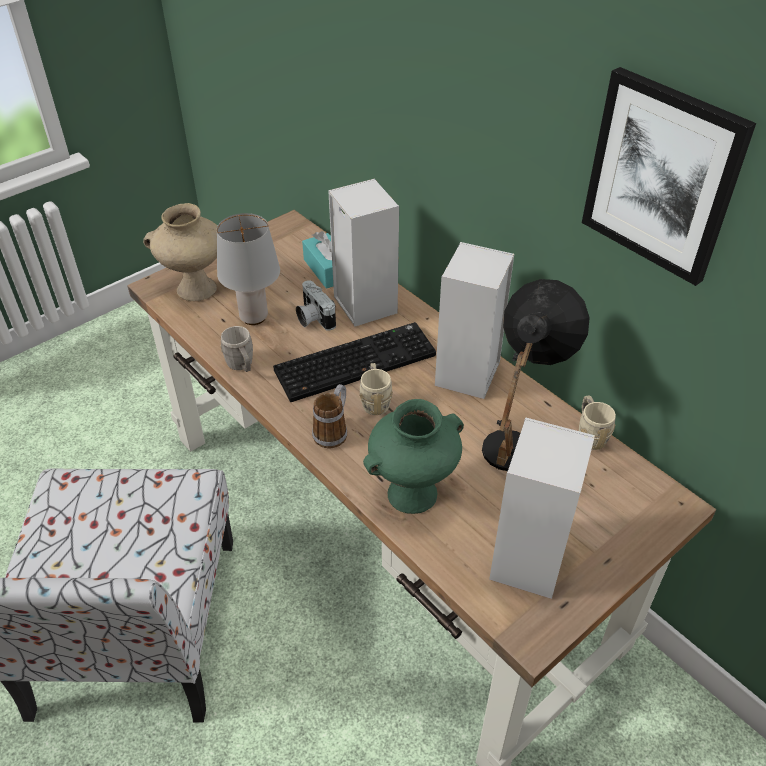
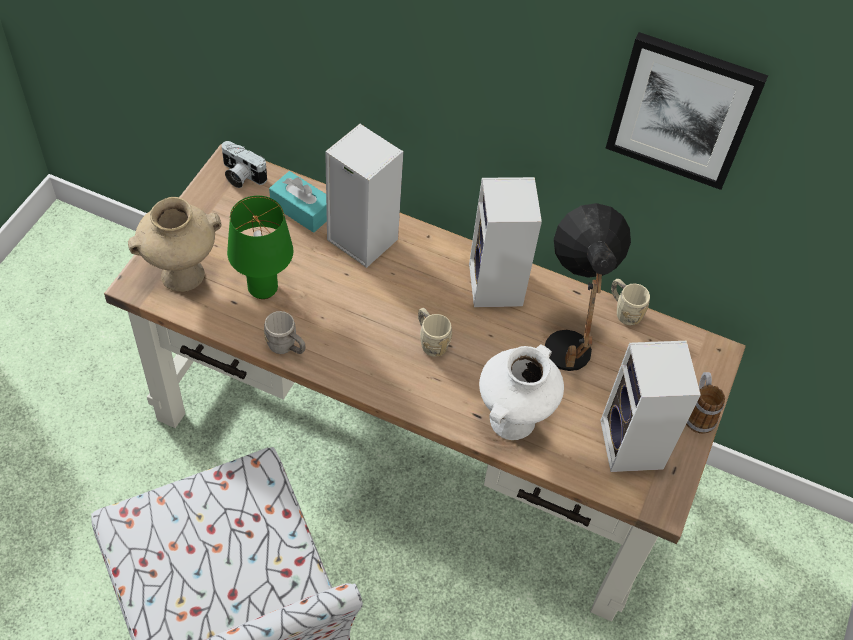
camera: 30 degrees left, 10 degrees up
(254, 316) = (262, 288): grey table lamp -> green table lamp
(313, 318) = (321, 270): camera -> camera (240, 176)
(333, 431) = (412, 384): mug -> mug (698, 413)
(356, 361) = (390, 305): keyboard -> none
(412, 495) = (512, 421): green vase -> white vase

